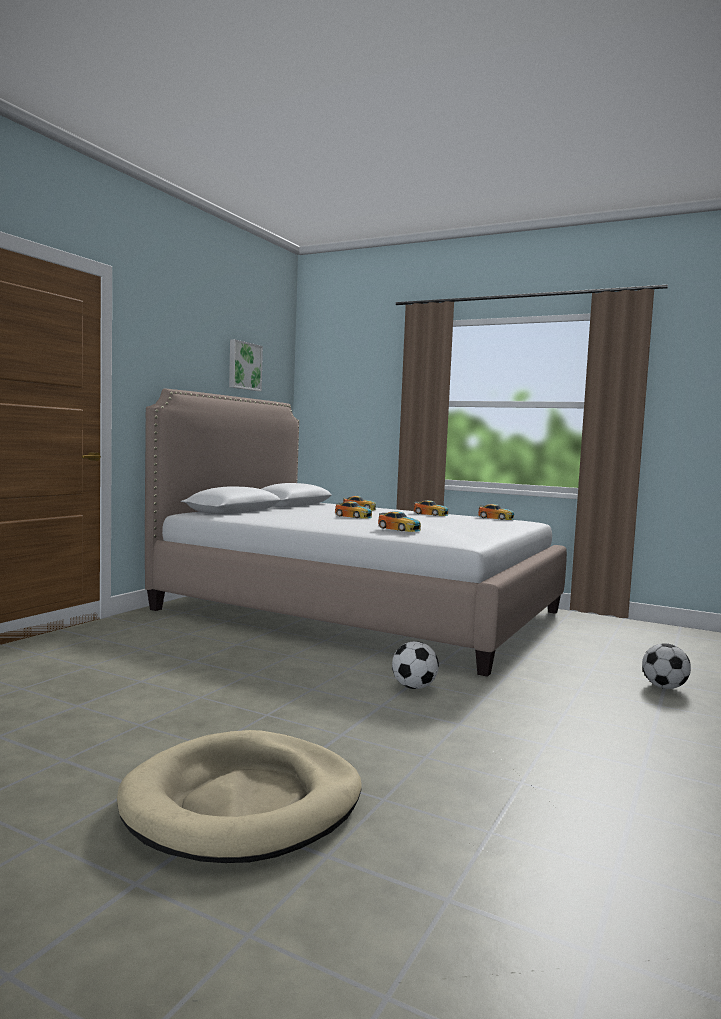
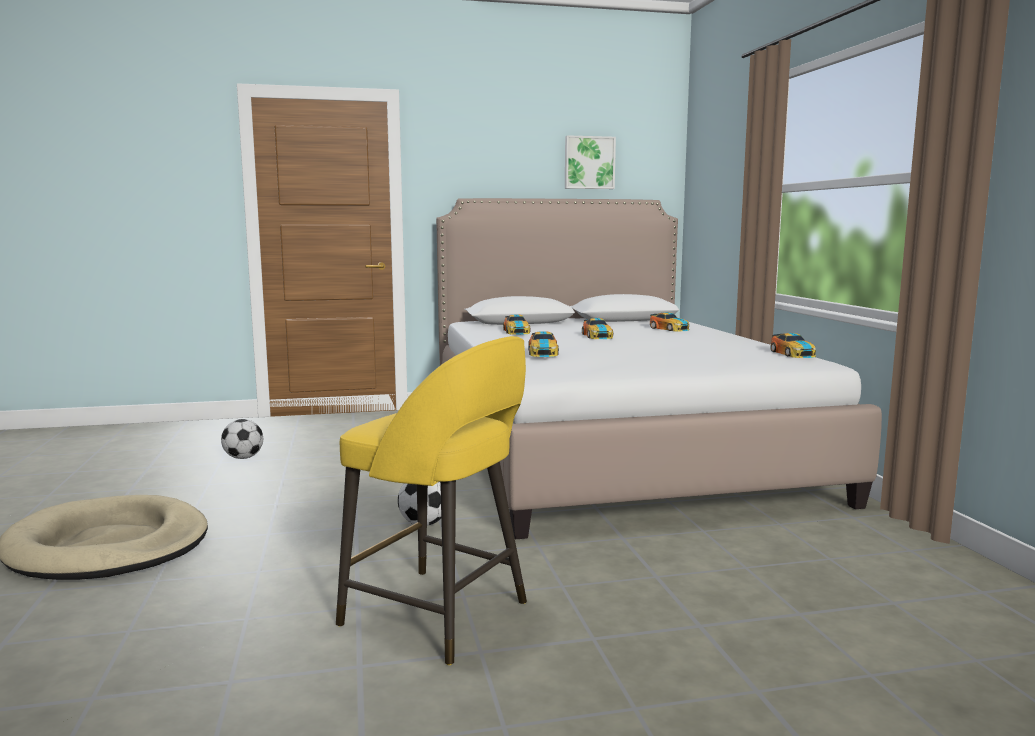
camera: 50 degrees right, 5 degrees up
(431, 514) = (724, 341): toy car -> toy car (516, 331)
(587, 727) = (439, 615): none -> yellow stool
(664, 687) = (676, 628): football -> football (243, 458)

